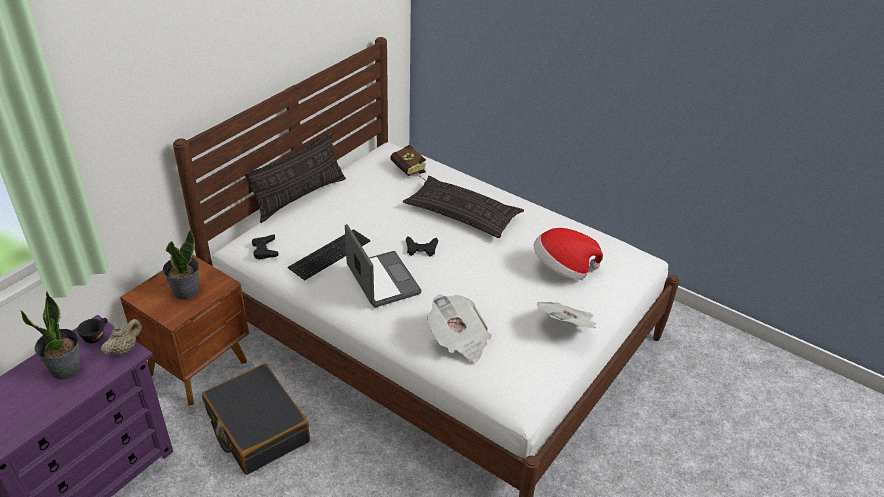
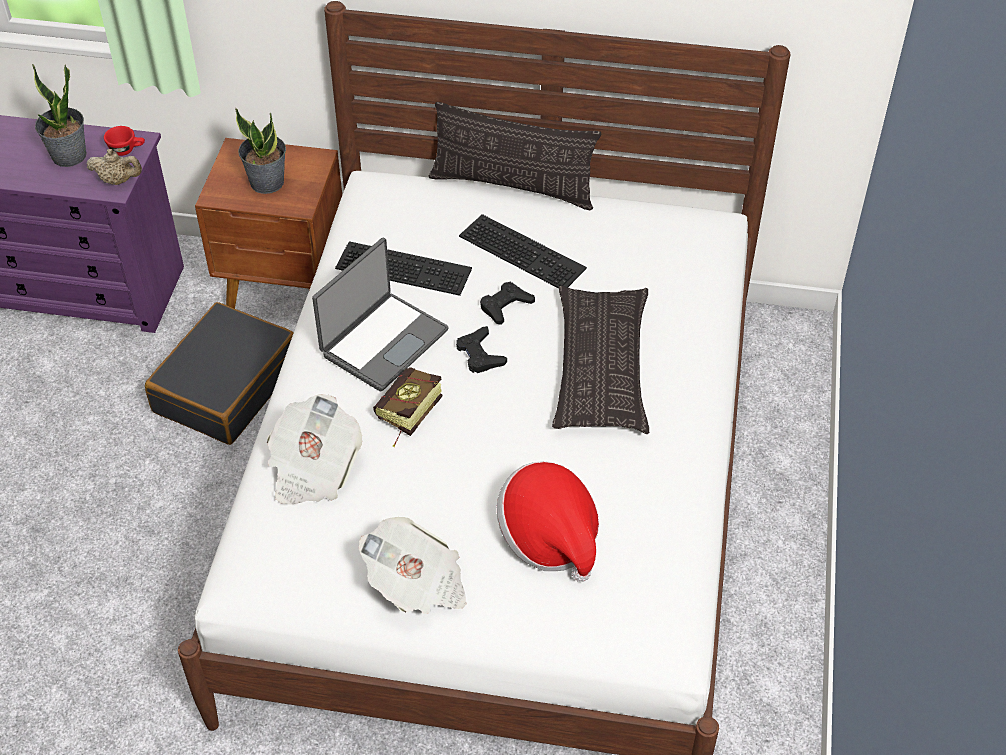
camera: 65 degrees right, 10 degrees up
(96, 335) = (127, 149): black cup -> red cup
(265, 250) = (372, 207): black game controller -> black game controller (505, 306)
(357, 208) = (524, 251): none -> keyboard
(410, 172) = (661, 269): book -> book (405, 417)

